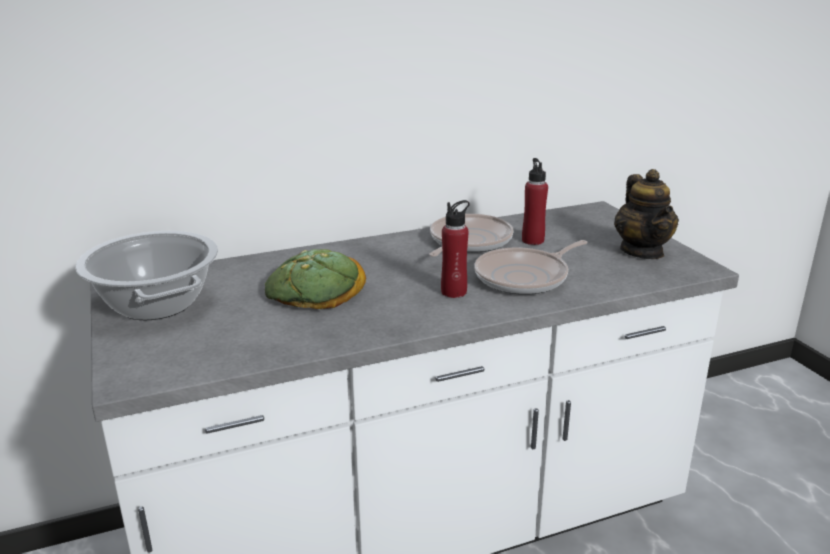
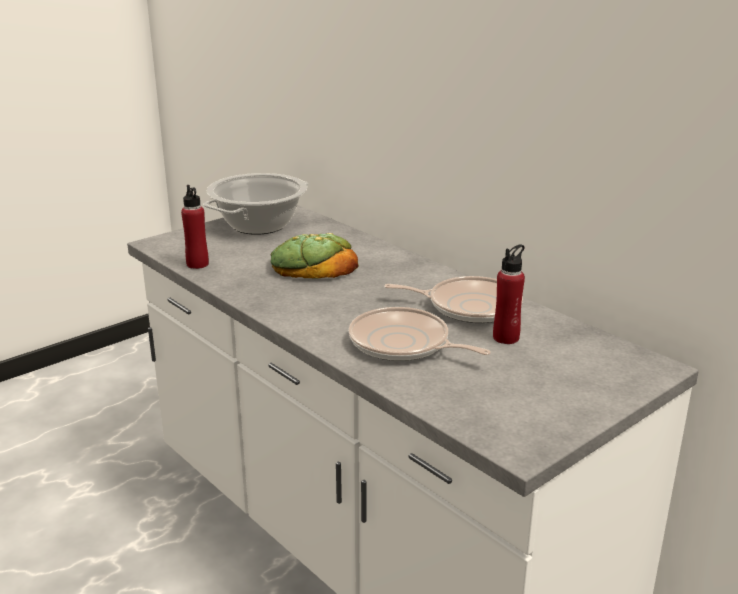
camera: 70 degrees right, 0 degrees up
(454, 292) = (345, 316): red bottle -> red bottle (197, 264)
(642, 251) = (537, 405): teapot -> none

